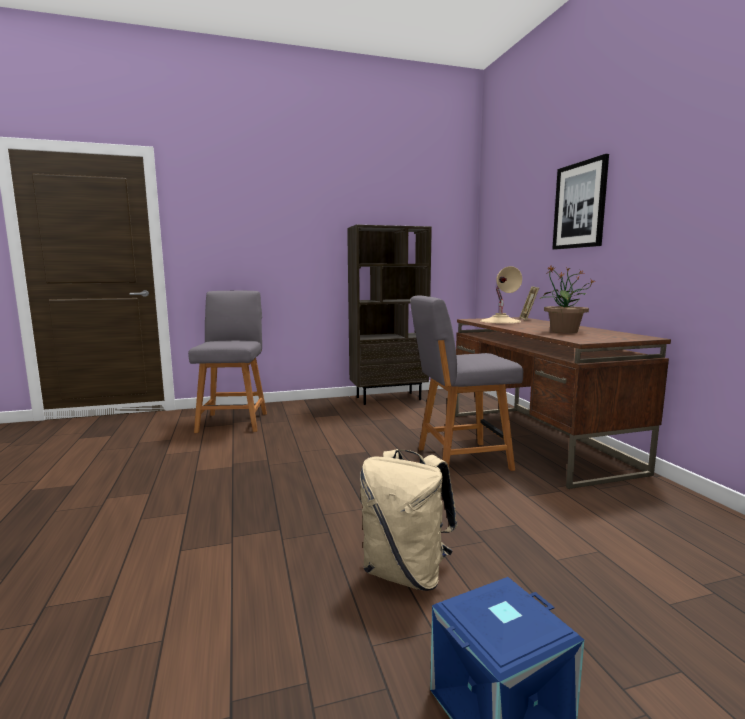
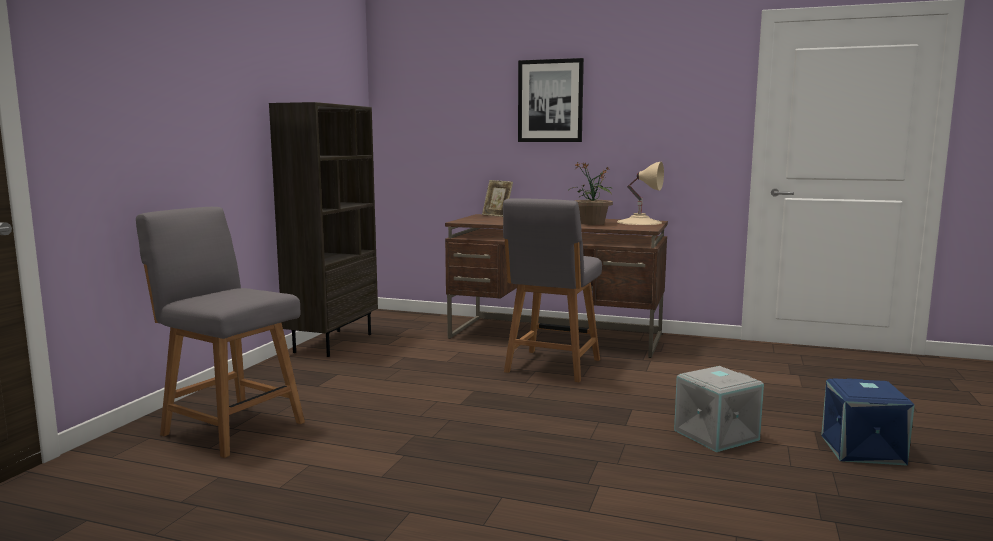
camera: 55 degrees left, 0 degrees up
(406, 573) = (715, 434): beige backpack -> grey storage box
(500, 321) = (494, 220): beige table lamp -> beige table lamp (639, 222)

